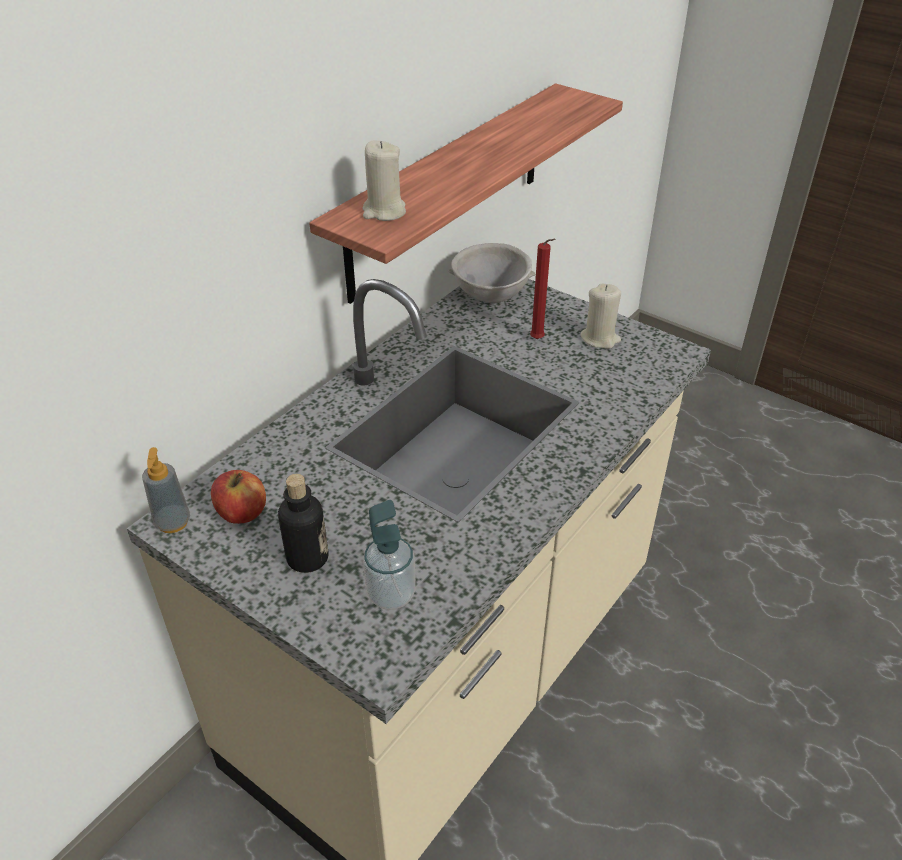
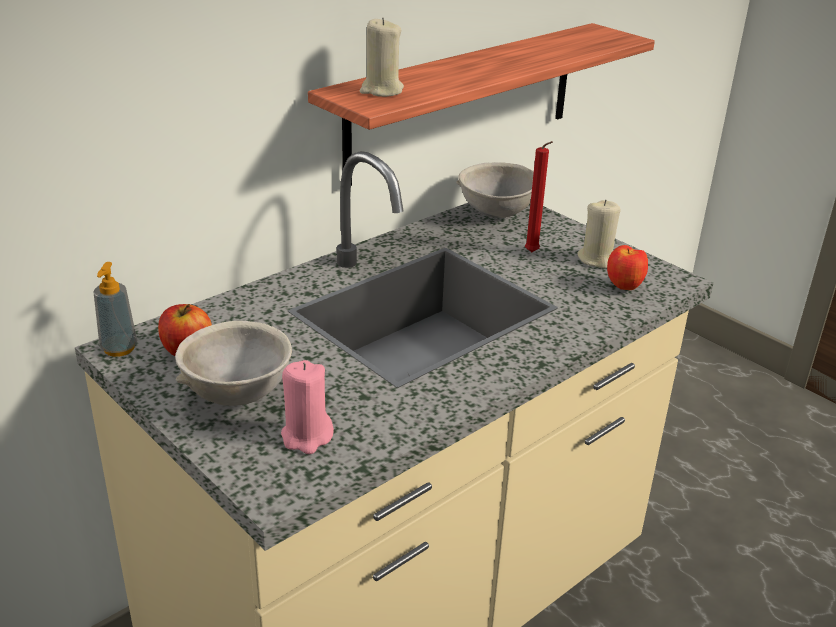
camera: 10 degrees right, 10 degrees down
(307, 558) = (236, 394): bottle -> grey bowl
(391, 594) = (307, 436): soap dispenser -> pink candle
(633, 368) = (624, 287): none -> apple

